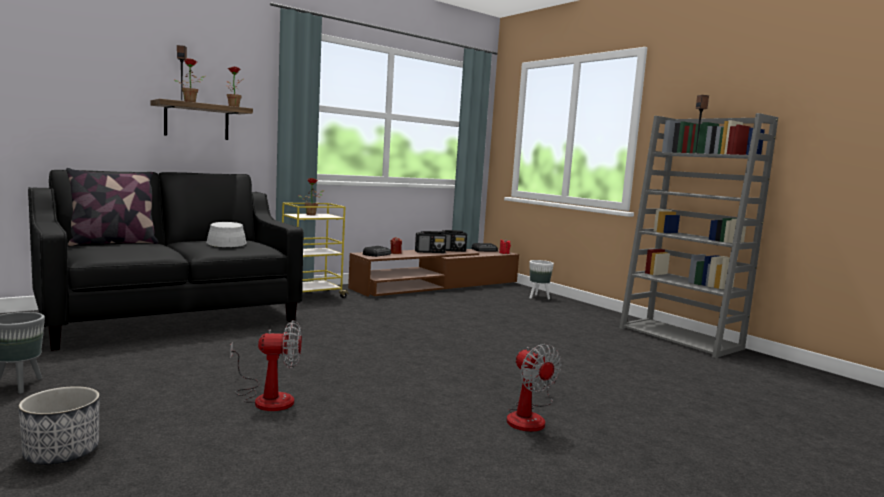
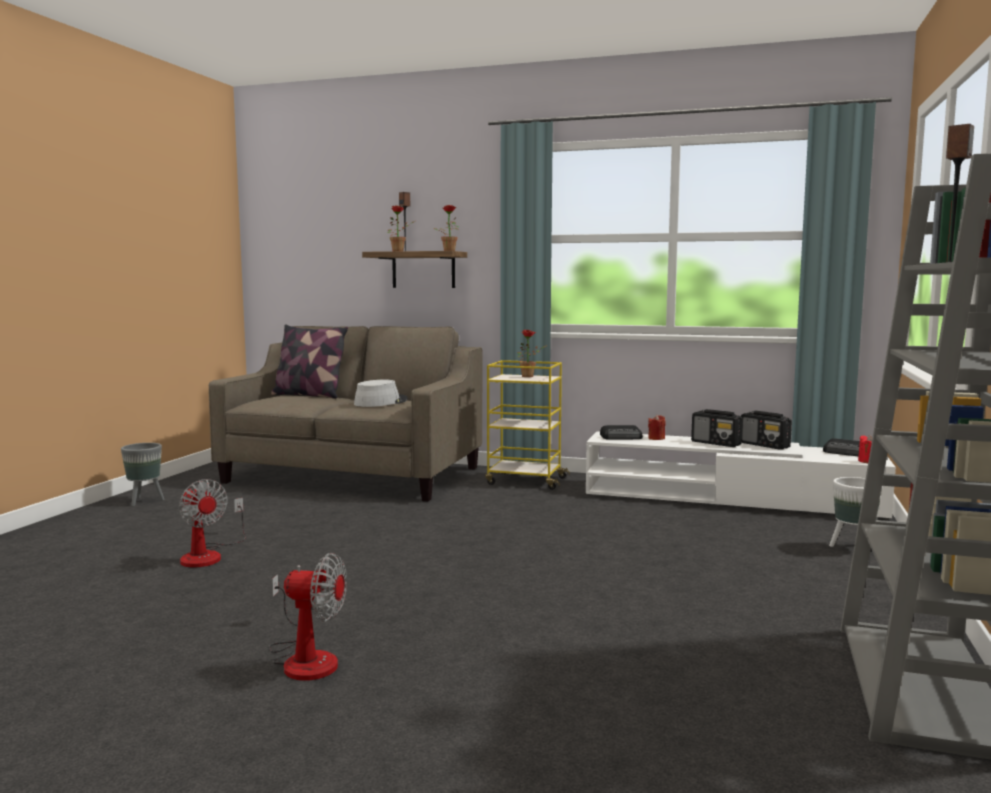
camera: 55 degrees right, 0 degrees up
(61, 453) = (45, 546): planter -> none
(171, 317) = (353, 475): black sofa -> beige sofa
(437, 285) = (729, 498): brown tv stand -> white tv stand
(529, 417) = (305, 658): fan -> fan turned 105 degrees counterclockwise

